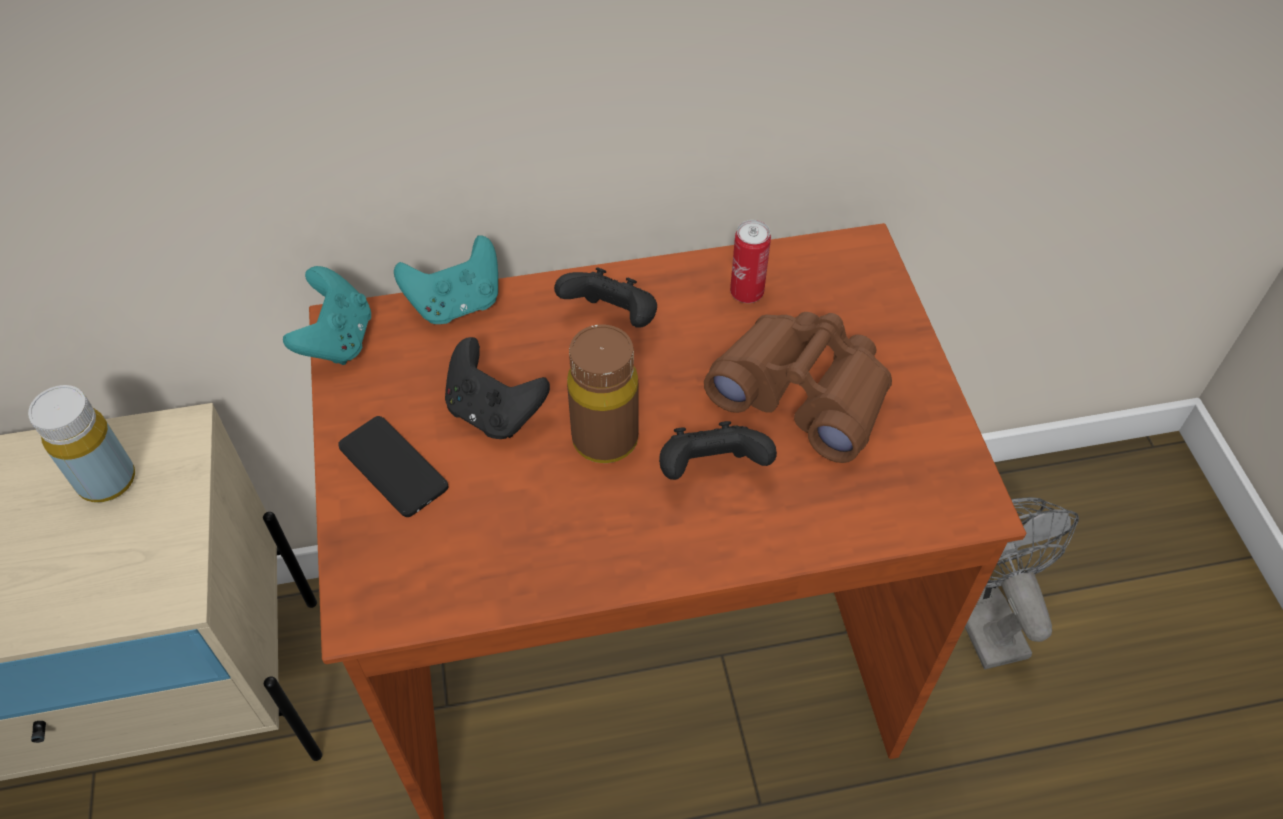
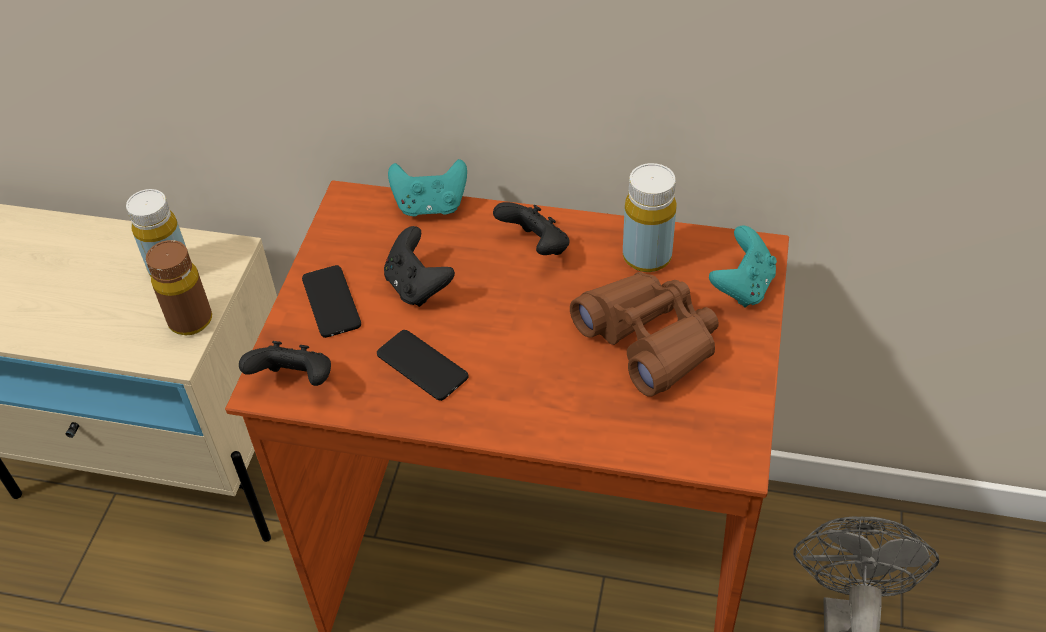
camera: 25 degrees right, 5 degrees down
(337, 340) = (338, 208): turquoise game controller -> turquoise game controller (742, 287)
(553, 513) = (422, 365): none -> phone
(605, 439) = (485, 327): brown bottle -> brown bottle (190, 321)
(711, 470) = (549, 372): black game controller -> black game controller (295, 381)
(746, 293) = (647, 257): can -> yellow bottle

